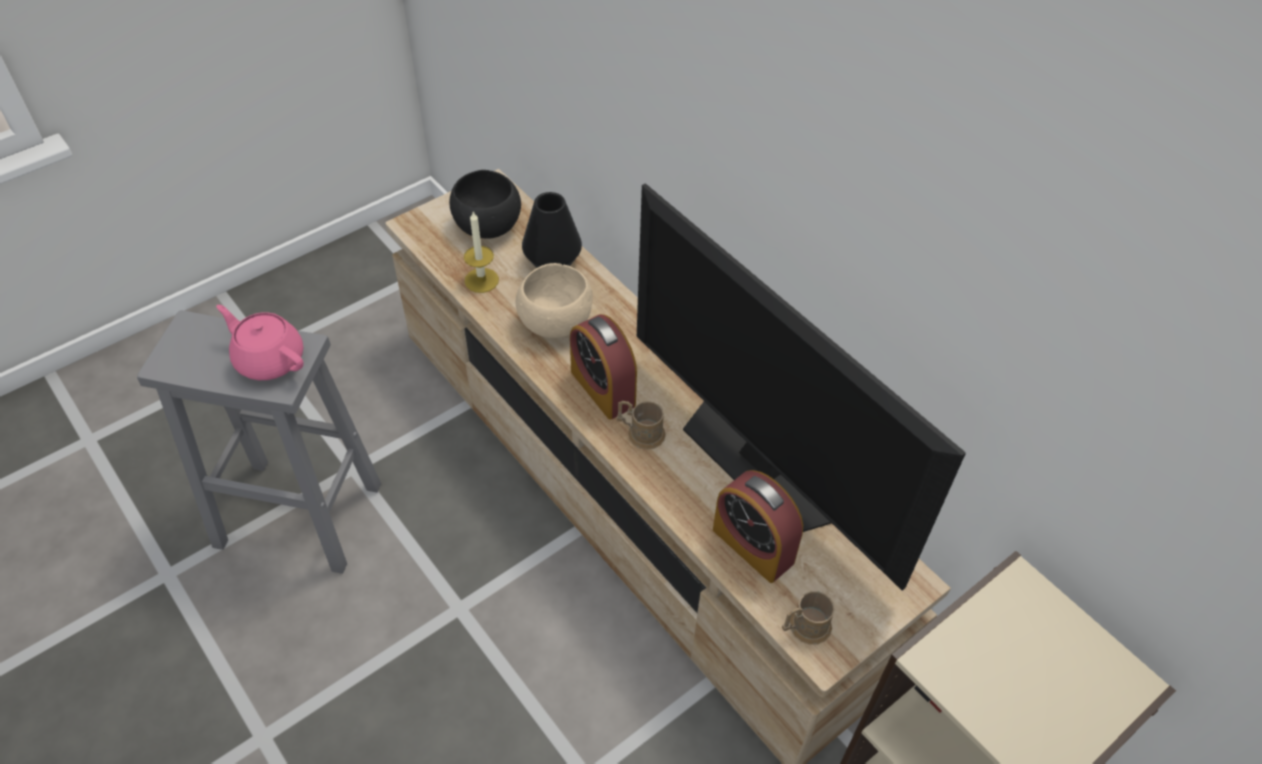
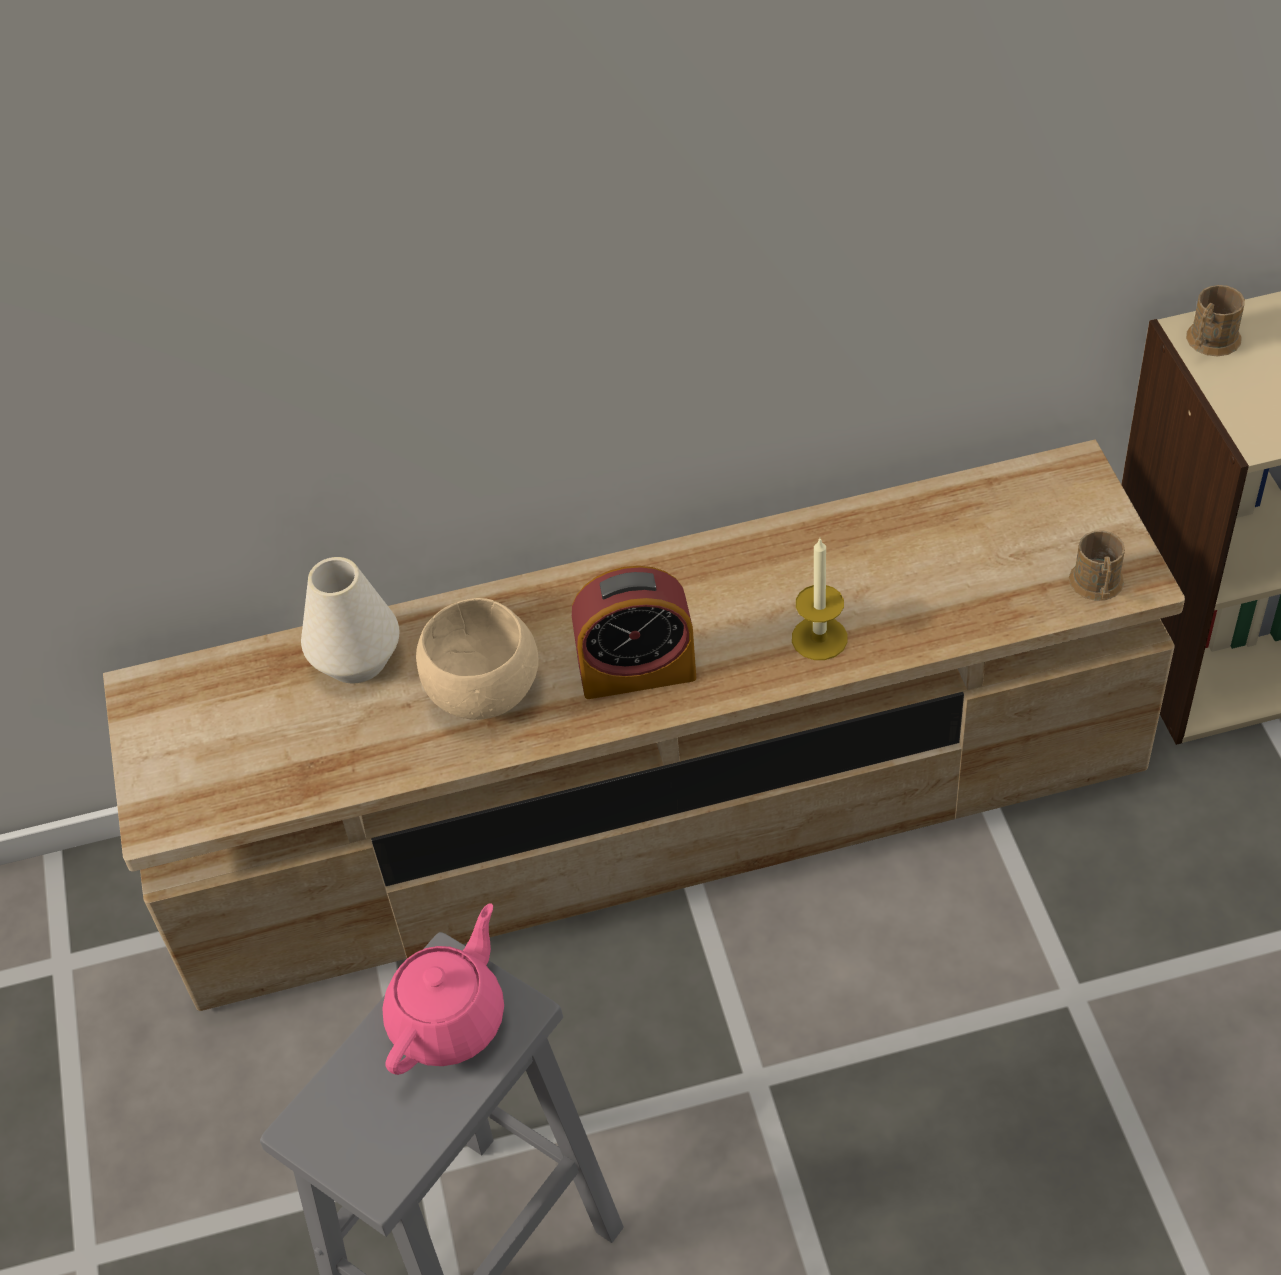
camera: 60 degrees left, 0 degrees up
(269, 359) = (449, 1019): pink teapot -> pink teapot turned 150 degrees clockwise
(481, 280) = (342, 759): candle -> candle (819, 638)
(487, 227) = (230, 722): black bowl -> none
(552, 261) = (356, 659): black vase -> white vase
(640, 433) = (736, 652): brown mug -> brown mug (1209, 342)
(753, 545) = (965, 595): alarm clock -> none
(760, 464) = (846, 546): television -> none

